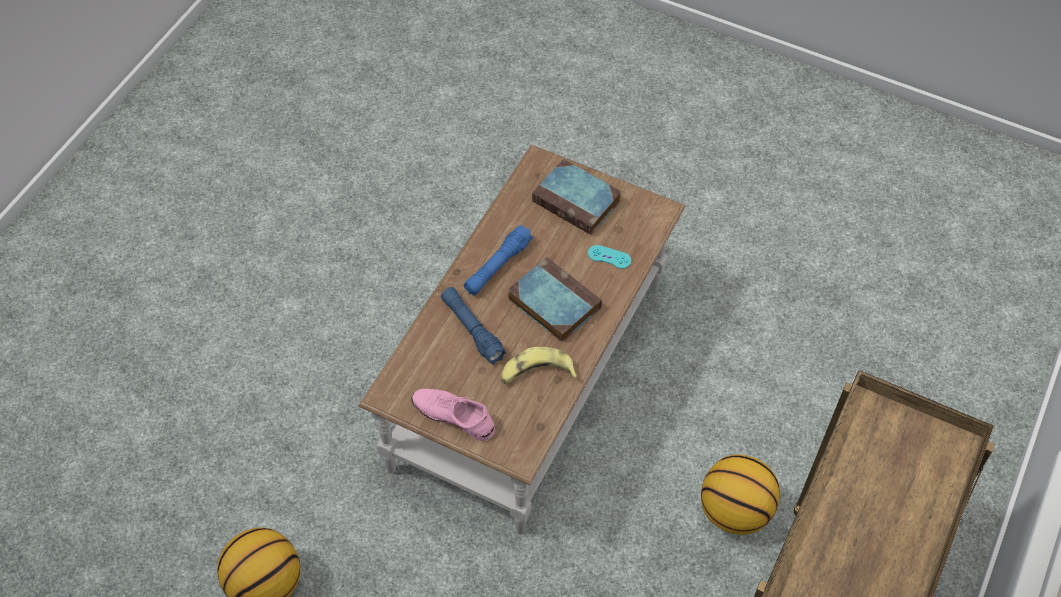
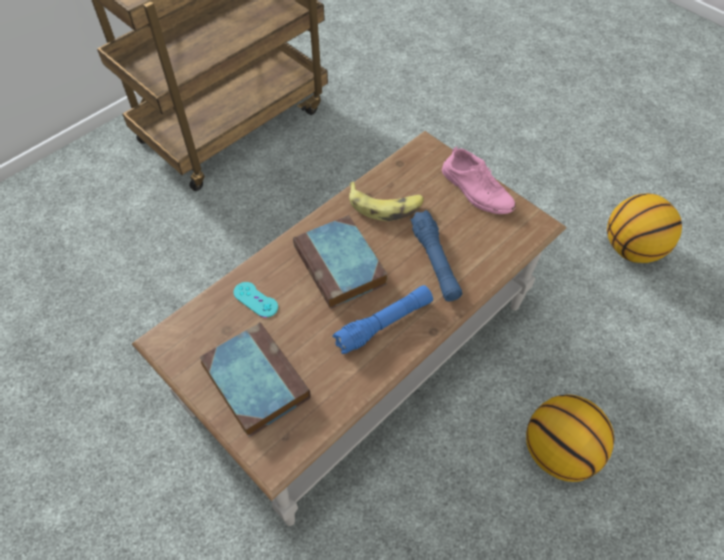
camera: 160 degrees left, 0 degrees up
(734, 511) = (244, 201): basketball -> basketball (559, 452)

